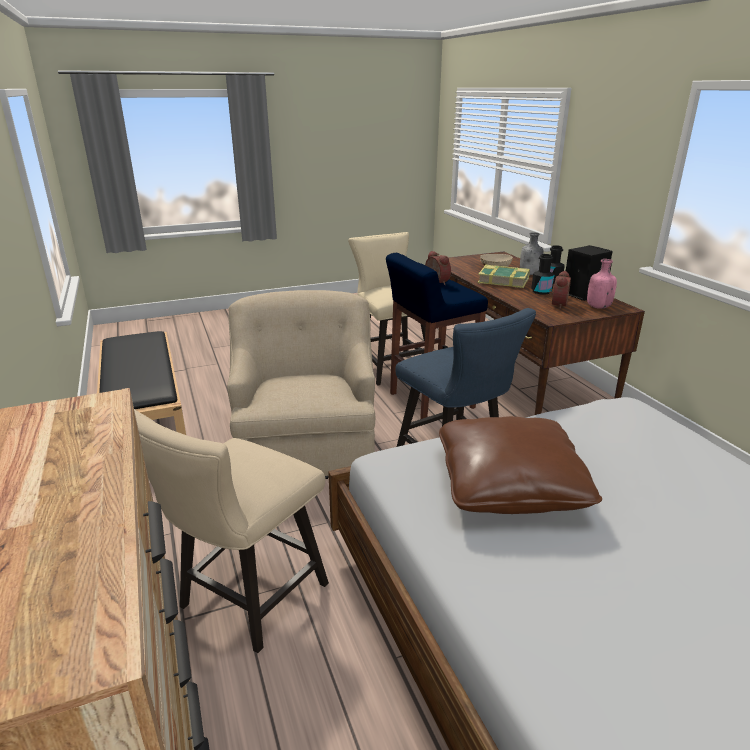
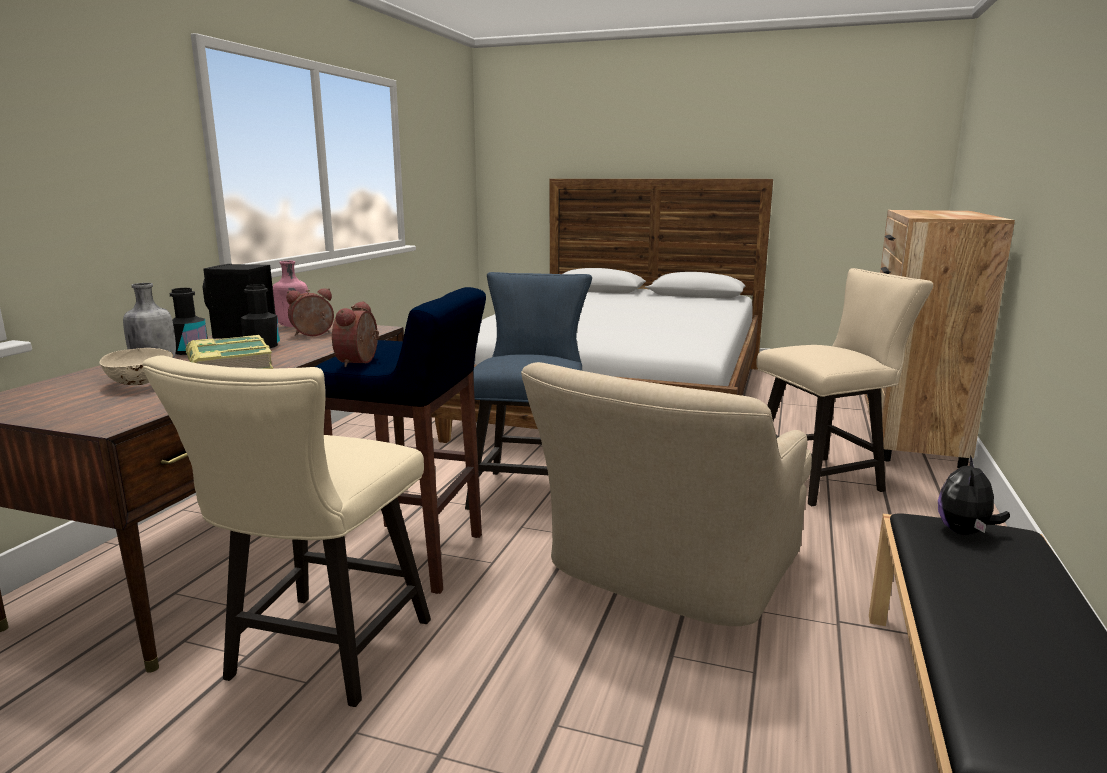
camera: 140 degrees left, 10 degrees down
(140, 390) = (965, 532): none -> plush toy
(510, 485) = (641, 331): brown pillow -> none

